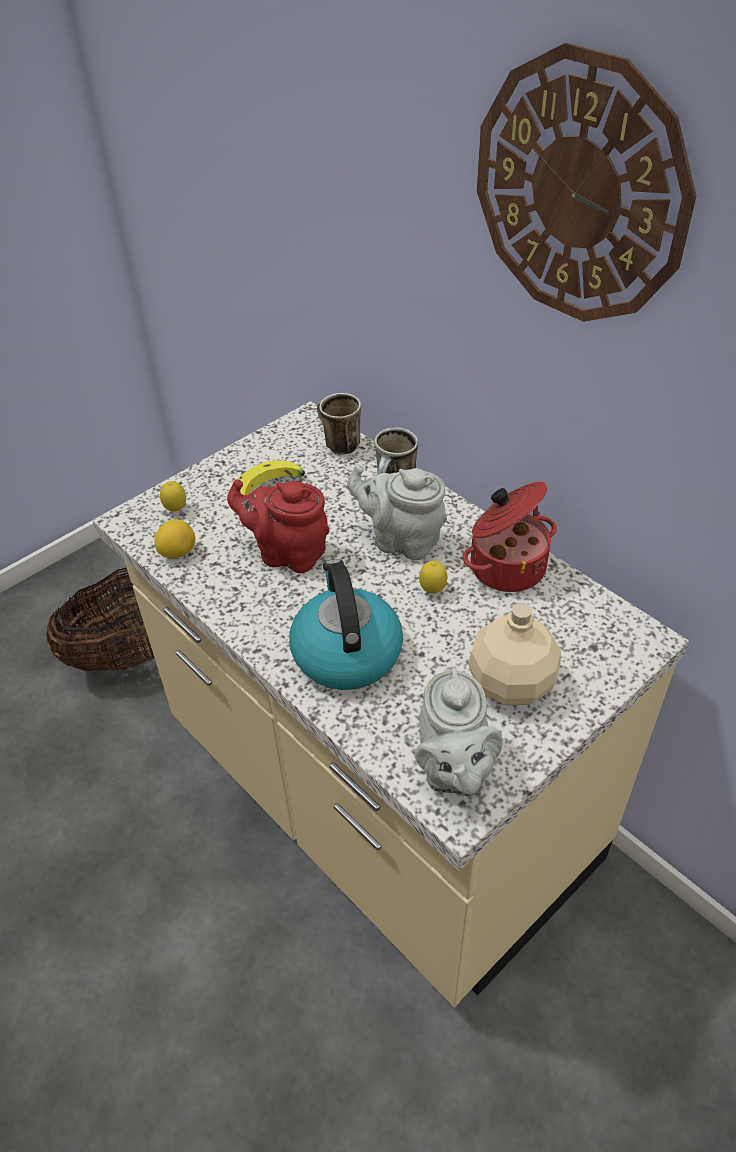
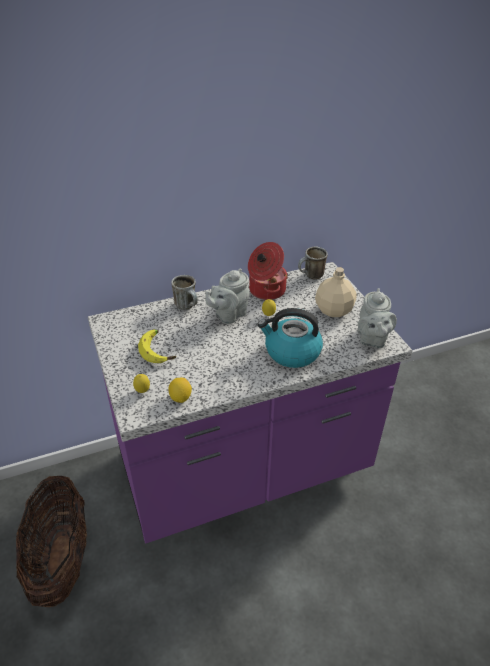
camera: 70 degrees left, 5 degrees down
(288, 553) = (211, 355): red teapot -> none
(337, 444) = (137, 316): mug -> mug (311, 276)
(376, 797) = (243, 468): beige counter -> purple counter
(453, 771) = (371, 339): grey teapot -> grey teapot turned 75 degrees clockwise
(579, 191) = (247, 110): wall clock -> none

